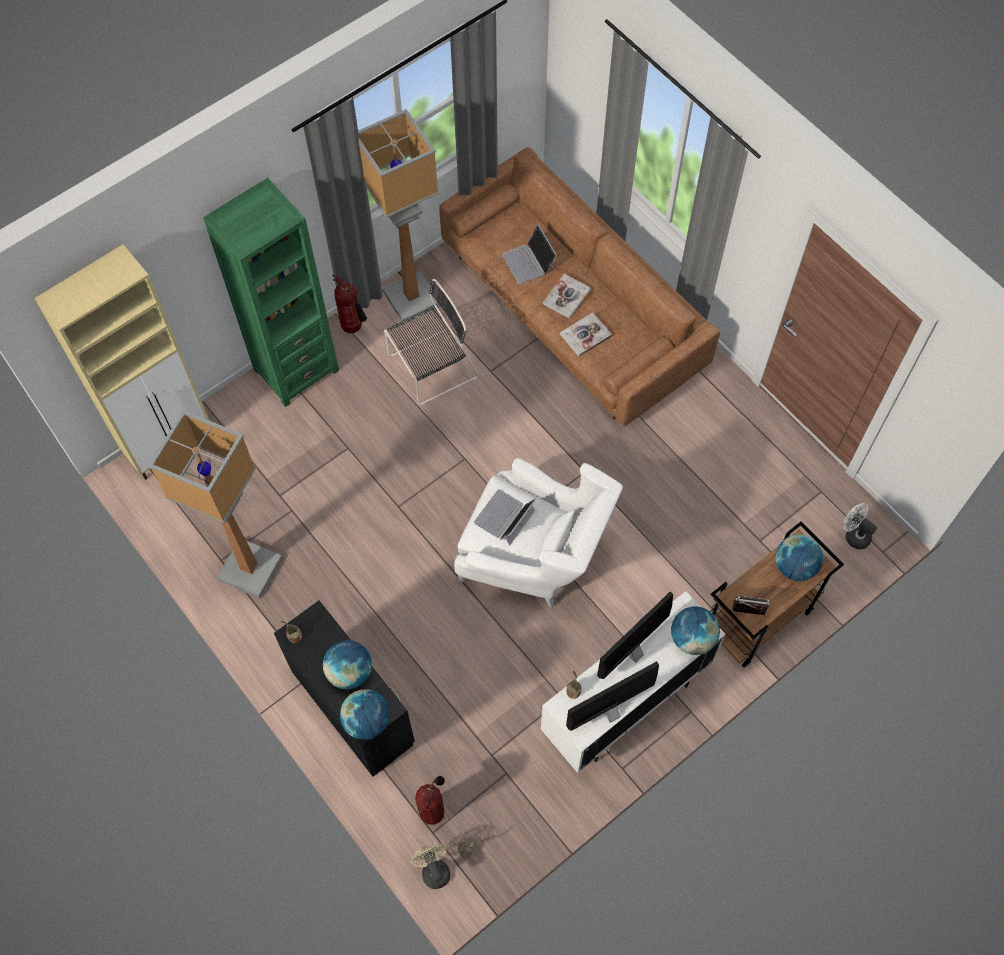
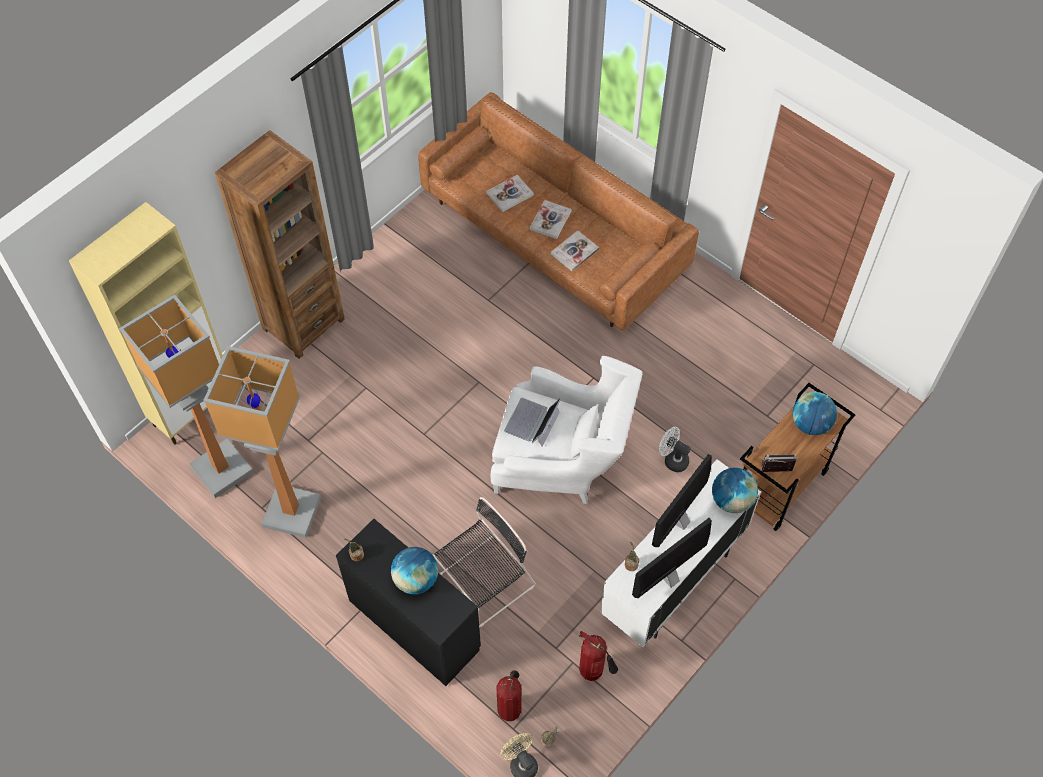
camera: 10 degrees left, 5 degrees down
(296, 370) = (303, 324): green bookcase -> brown bookcase
(354, 328) = (352, 279): fire extinguisher -> fire extinguisher (594, 672)
(367, 721) = (441, 622): globe -> none
(410, 298) = (400, 245): floor lamp -> floor lamp (220, 469)
(430, 368) = (431, 305): black chair -> black chair (482, 583)
(529, 262) = (510, 194): laptop -> book
(854, 535) = (851, 398): white fan -> white fan (672, 459)

